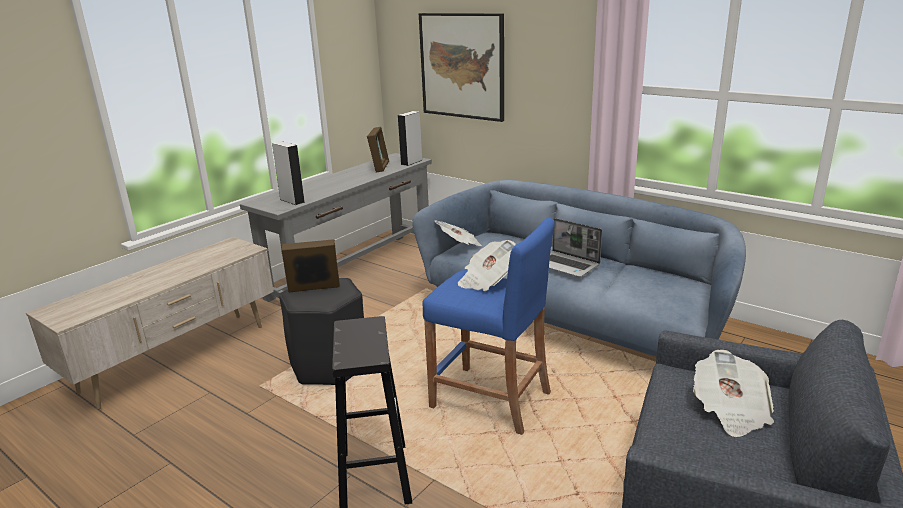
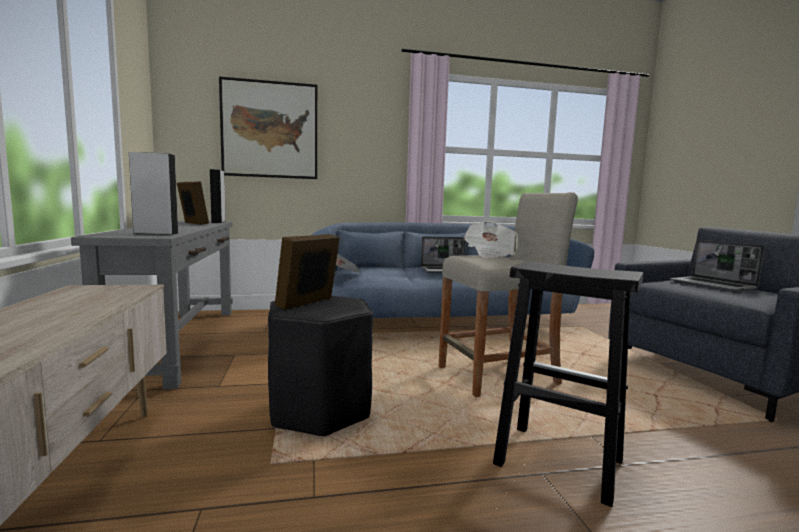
camera: 50 degrees left, 15 degrees down
(490, 400) = (498, 376): blue stool -> beige stool
(730, 411) = (713, 285): newspaper -> laptop

